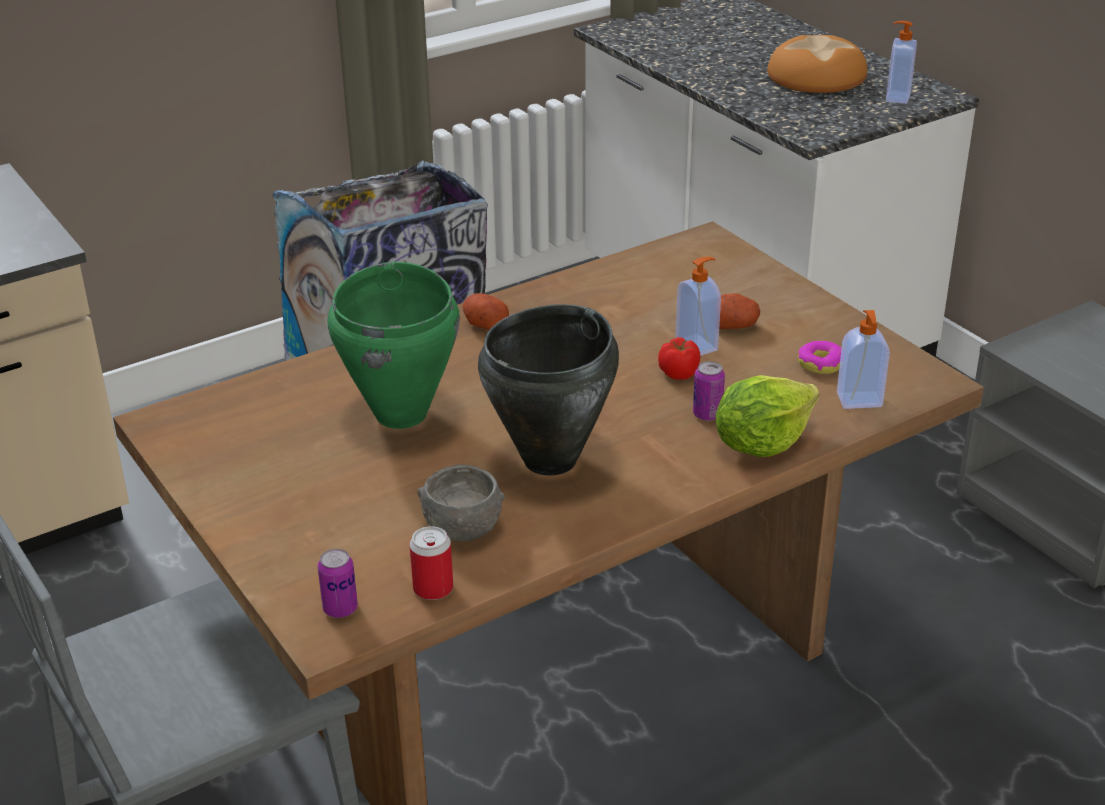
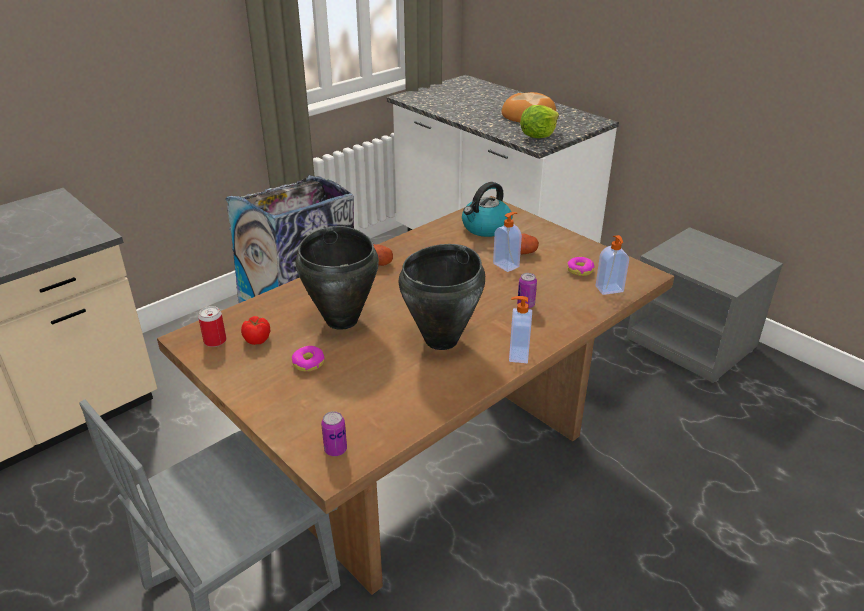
camera: 10 degrees left, 0 degrees up
(332, 477) = (308, 363): none -> donut
(402, 414) = (342, 320): green cooking pot -> black cooking pot
(433, 588) = (392, 429): can -> can (215, 341)
(462, 526) = (399, 387): grey bowl -> none
(679, 373) = (501, 282): tomato -> tomato (258, 339)
(683, 278) = (485, 228): none -> kettle
(761, 443) = (563, 319): lettuce -> lettuce (538, 136)
(896, 97) = (575, 123): soap dispenser -> soap dispenser (517, 355)

